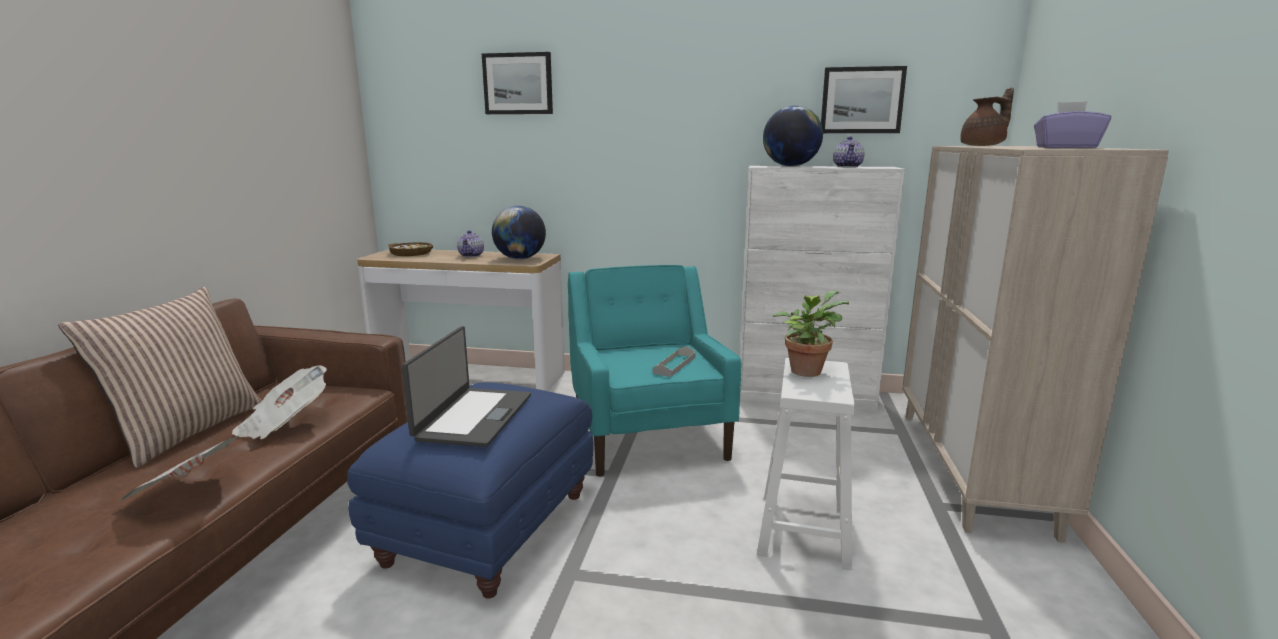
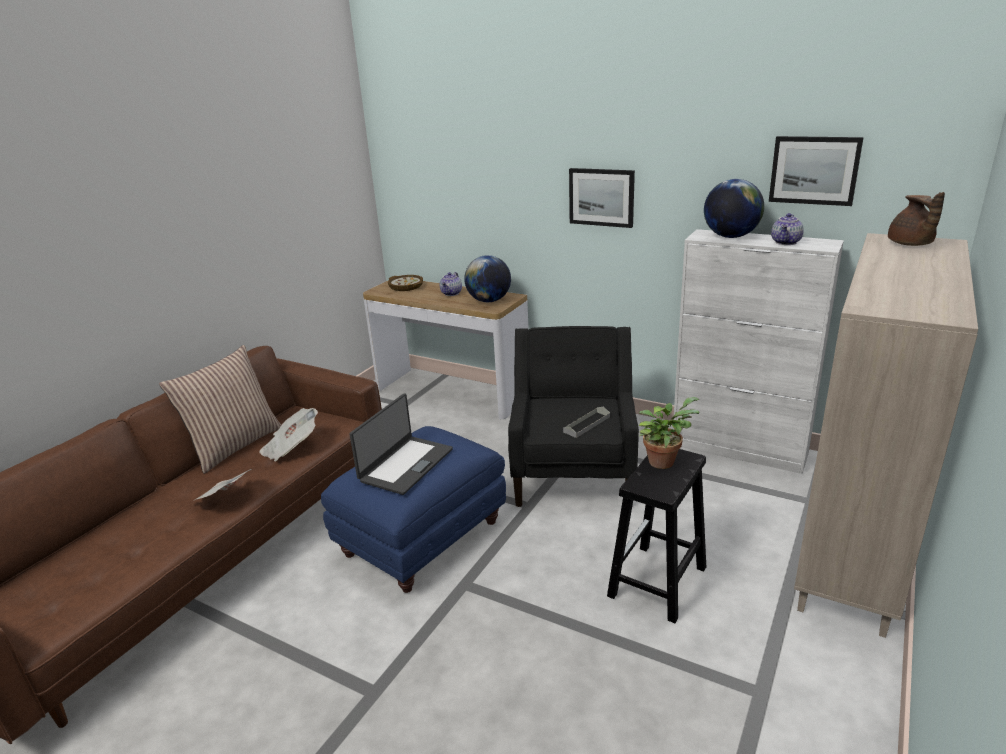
camera: 20 degrees right, 10 degrees up
(518, 84) = (492, 141): picture -> picture (601, 197)
(648, 435) = (574, 472): turquoise armchair -> black armchair
(804, 530) = (657, 583): white stool -> black stool
(984, 145) = (910, 244): brown teapot -> brown teapot turned 90 degrees clockwise
(1066, 148) = (913, 298): purple tissue box -> none

